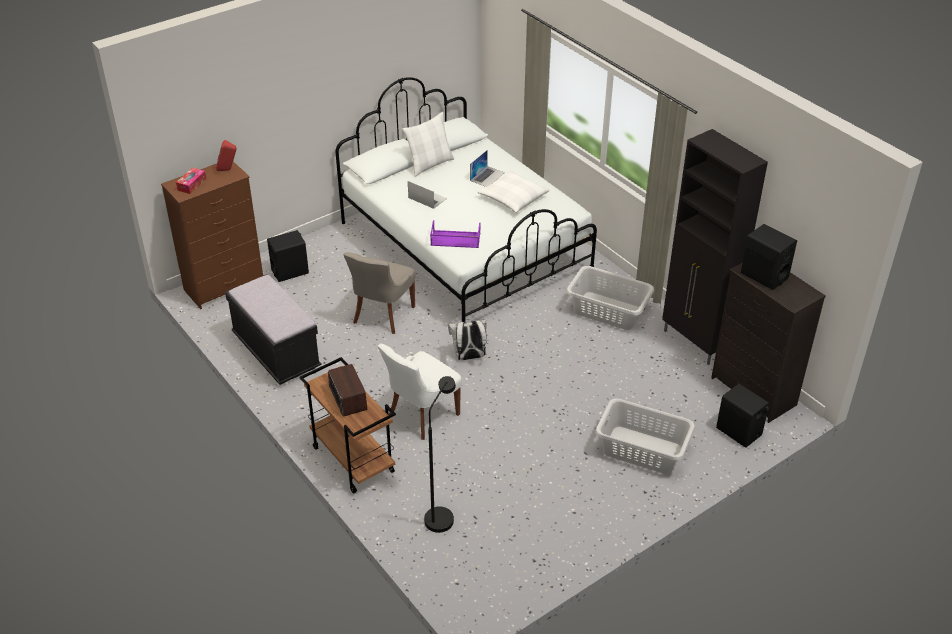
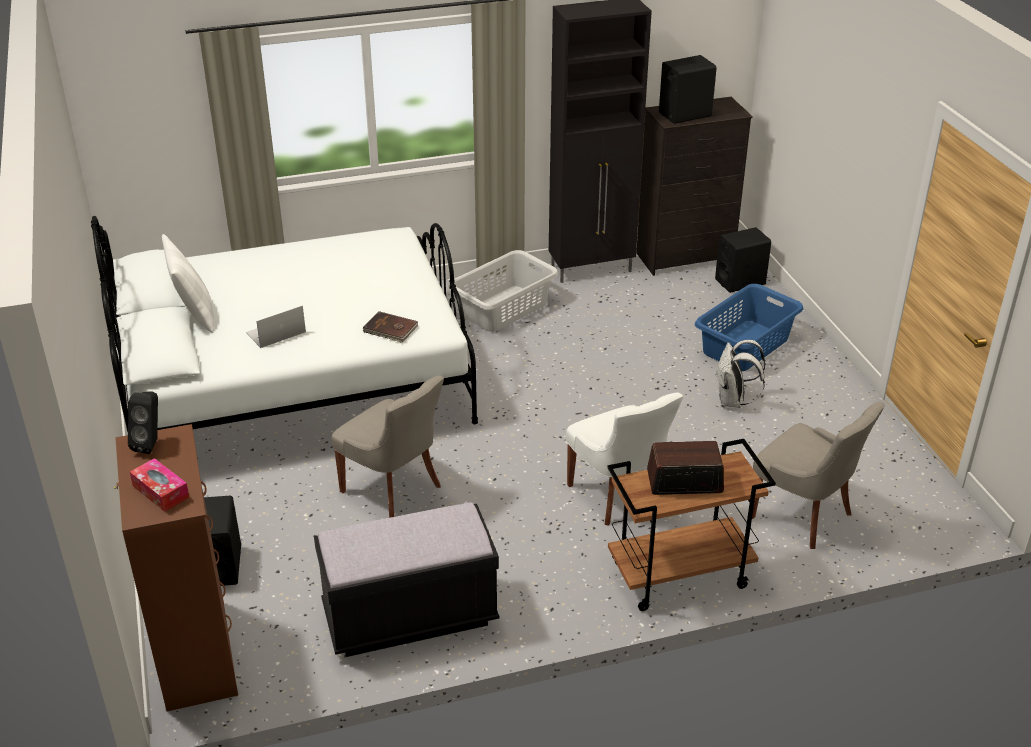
camera: 70 degrees left, 5 degrees down
(228, 170) = (151, 444): red speaker -> black speaker
(441, 514) = (803, 516): black floor lamp -> grey chair
(455, 239) = (390, 329): purple tray -> brown book
(469, 357) = (527, 430): white backpack -> white backpack (733, 401)
(487, 176) = (268, 276): laptop -> none
(513, 197) = (333, 268): white pillow -> none
(642, 450) = (746, 346): grey laundry basket -> blue laundry basket

